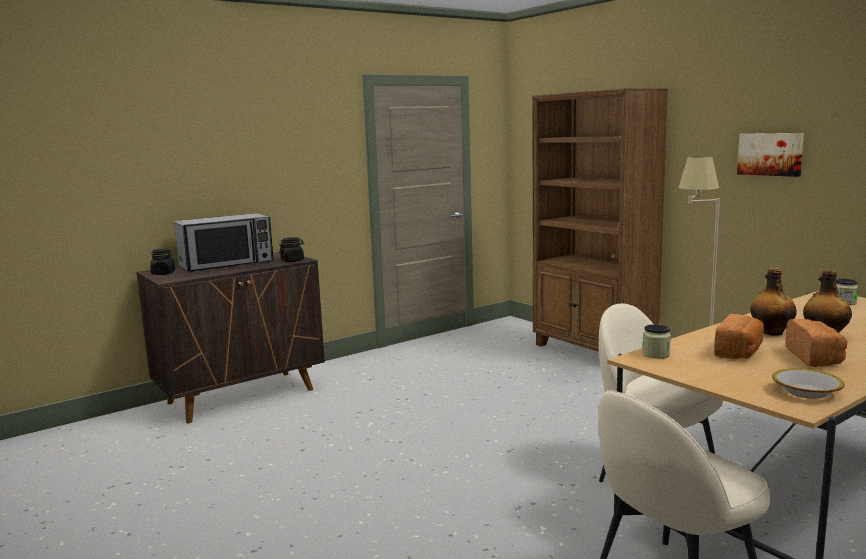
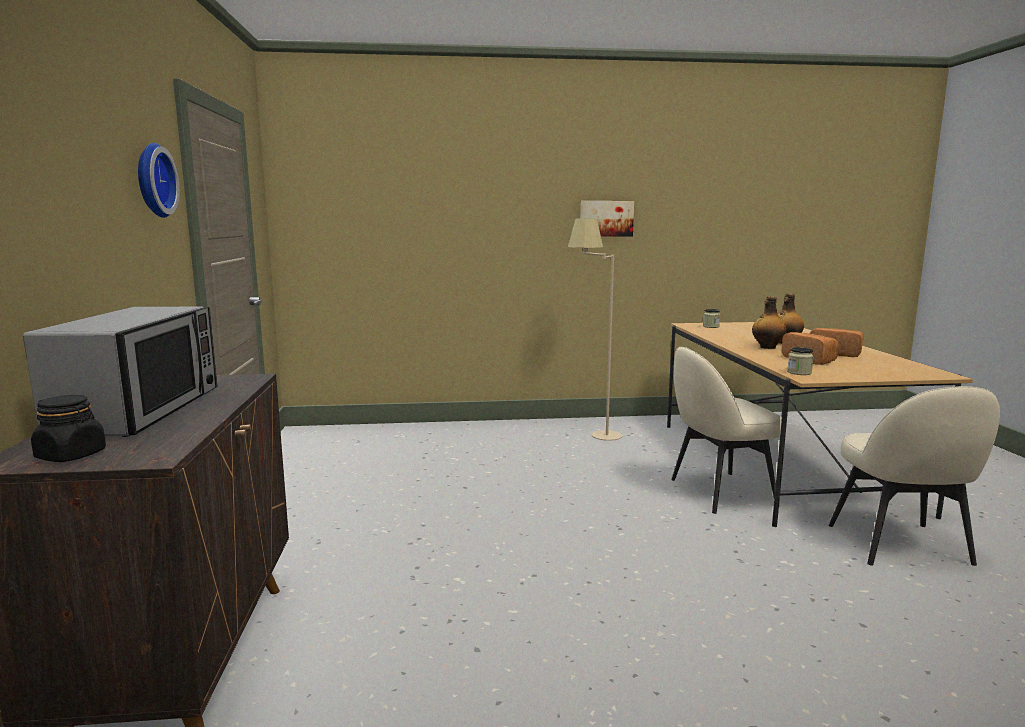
camera: 60 degrees left, 0 degrees up
(292, 260) = (242, 381): black jar -> none
(320, 141) = (152, 180): none -> wall clock
(593, 352) = (450, 431): brown bookcase -> none
(806, 392) = (909, 368): bowl -> none

